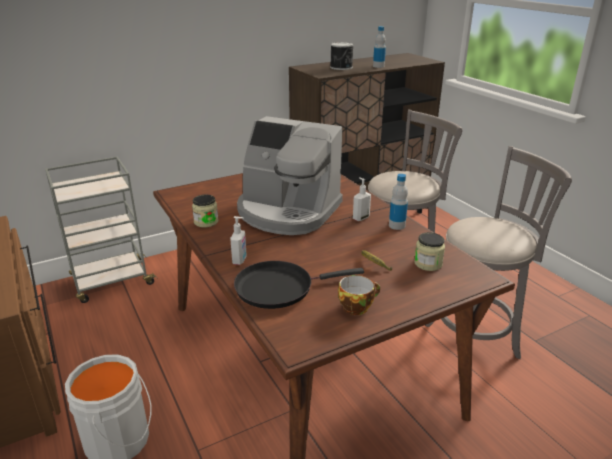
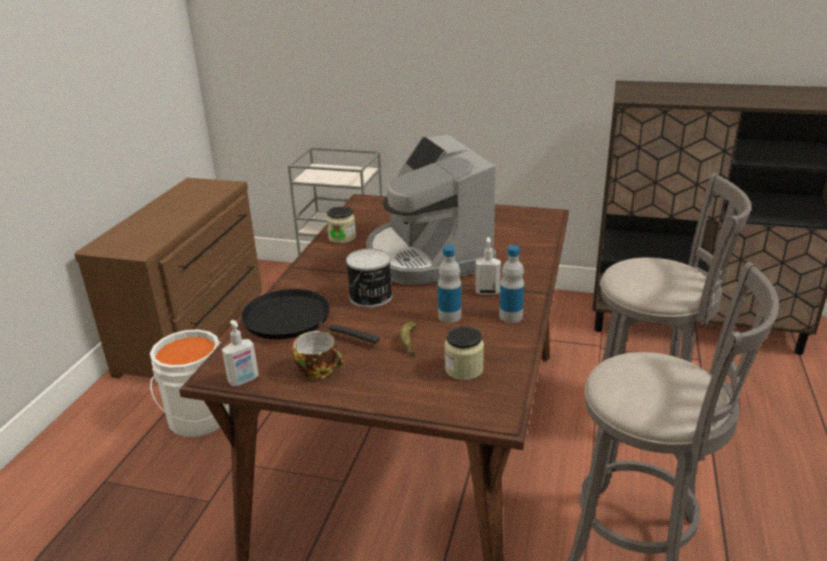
camera: 45 degrees right, 0 degrees up
(240, 260) = (307, 283): soap dispenser -> soap dispenser (244, 380)
(341, 67) = (682, 93): can -> can (370, 297)
(378, 66) = (741, 100): bottle -> bottle (449, 316)

